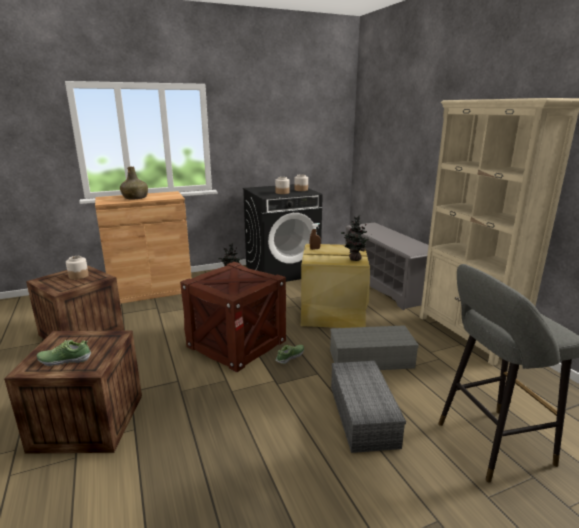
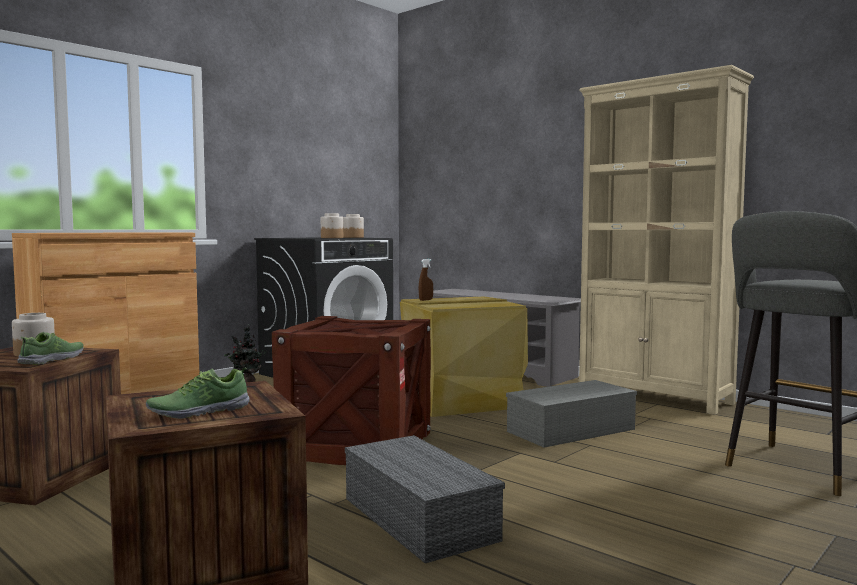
camera: 25 degrees left, 15 degrees down
(135, 198) = (101, 232): green bottle -> none
(290, 357) = (459, 445): shoe -> shoe (53, 360)
(354, 259) = (495, 303): potted plant -> none
(361, 414) = (629, 475): grey storage box -> grey storage box (415, 518)

